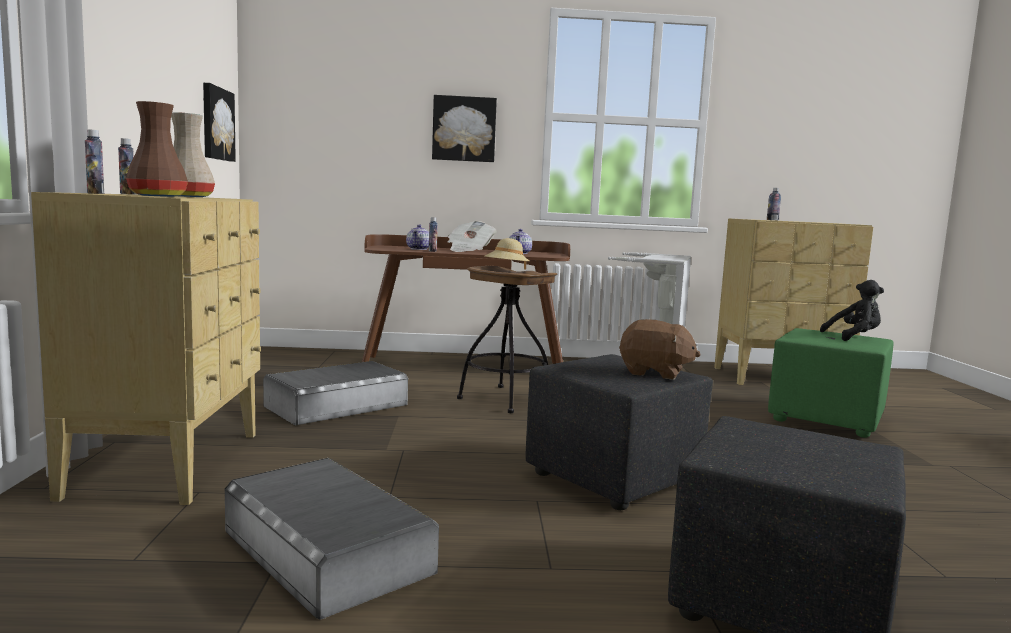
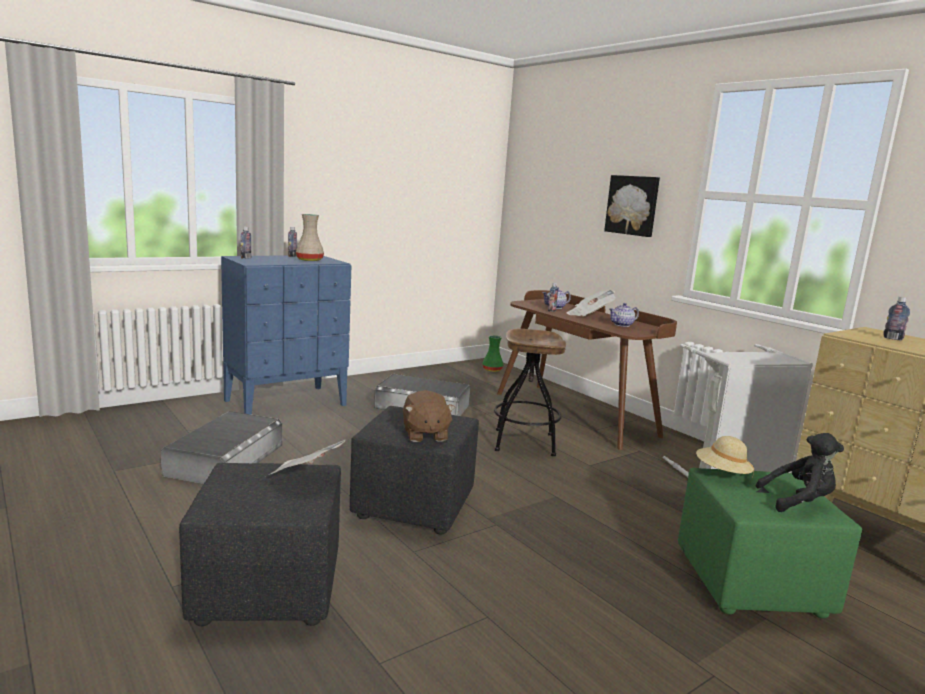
camera: 55 degrees right, 5 degrees up
(159, 196) = (268, 261): brown vase -> none
(171, 463) = (287, 403): beige dresser -> blue dresser
(216, 124) = (463, 201): picture -> none
(285, 355) = (492, 370): none -> green vase
(506, 270) = (541, 336): beige hat -> beige hat (722, 473)
(768, 430) = (306, 477): none -> newspaper
(854, 337) = (798, 502): black plush toy -> black plush toy turned 45 degrees counterclockwise

